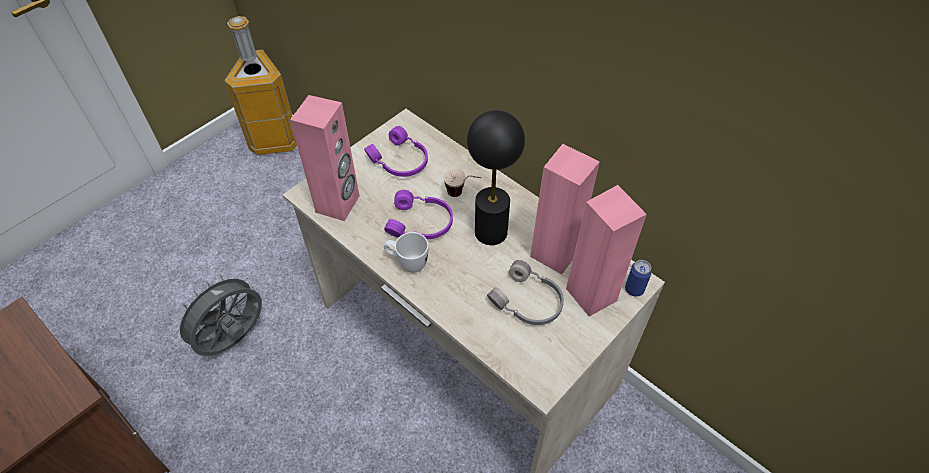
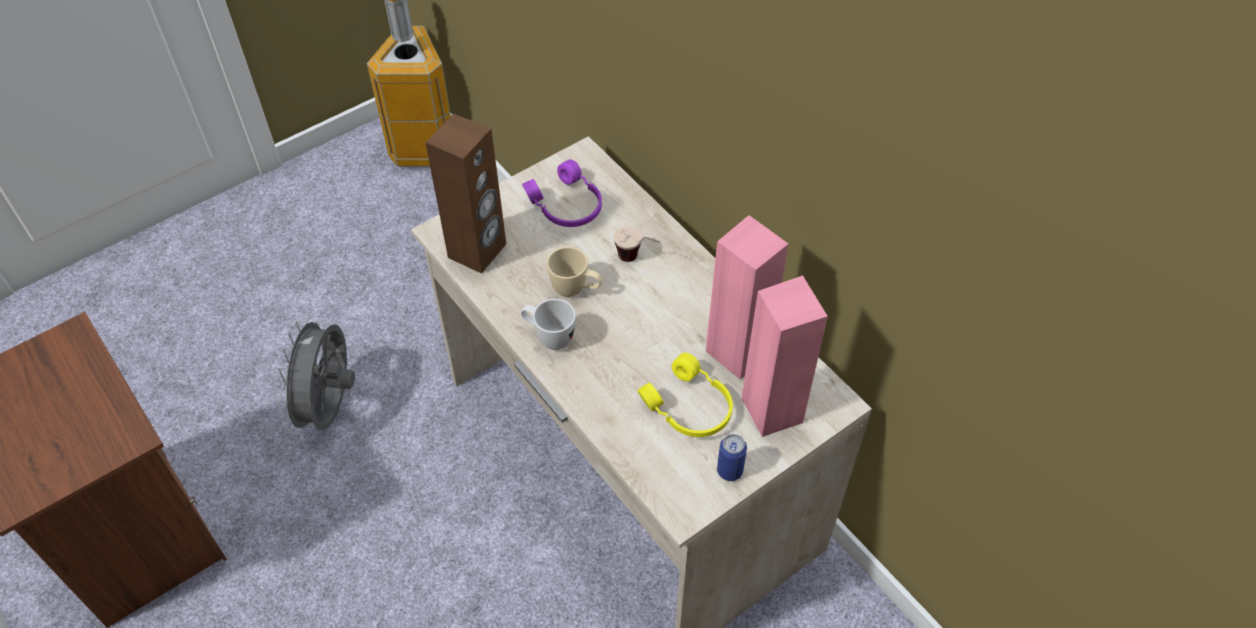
camera: 10 degrees right, 0 degrees up
(234, 340) = (330, 409): grey fan -> grey fan turned 45 degrees counterclockwise
(338, 204) = (478, 251): pink speaker -> brown speaker
(421, 224) = (576, 290): purple headphones -> beige mug
(491, 232) = (662, 314): black table lamp -> none
(527, 302) = (688, 407): grey headphones -> yellow headphones
(634, 289) = (829, 412): can -> can (729, 471)

